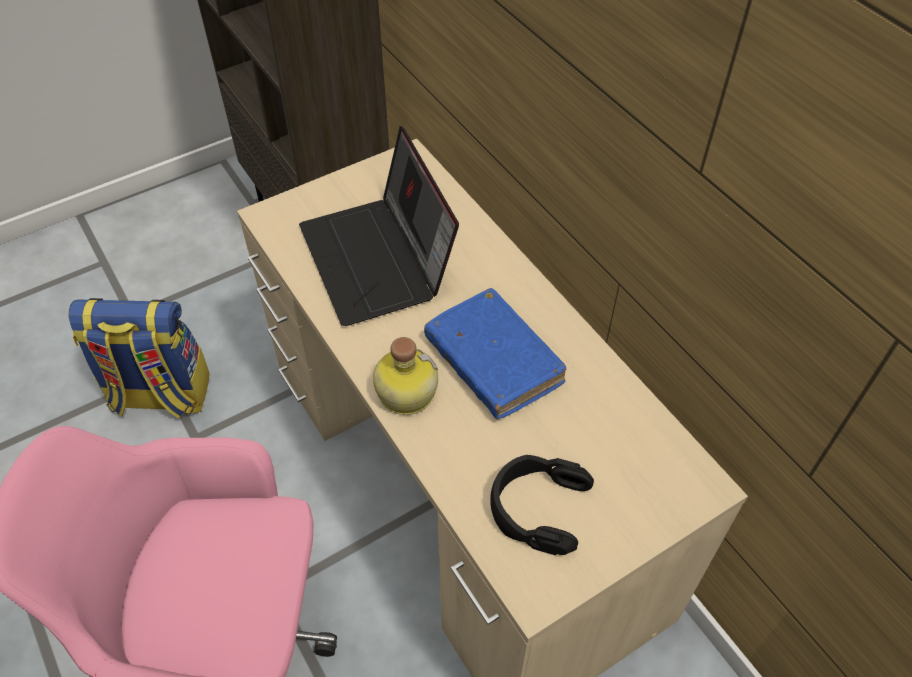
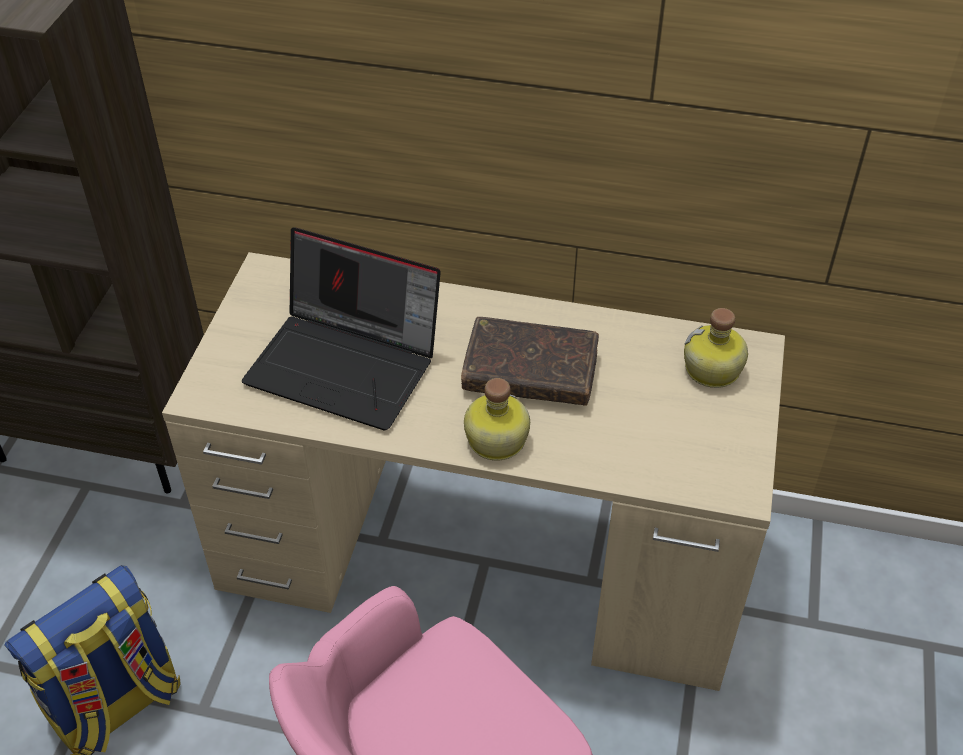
camera: 45 degrees left, 5 degrees down
(493, 362) = (530, 372): blue book -> brown book
(537, 508) = (678, 442): black headphones -> none
(641, 474) = (712, 370): none -> bottle

